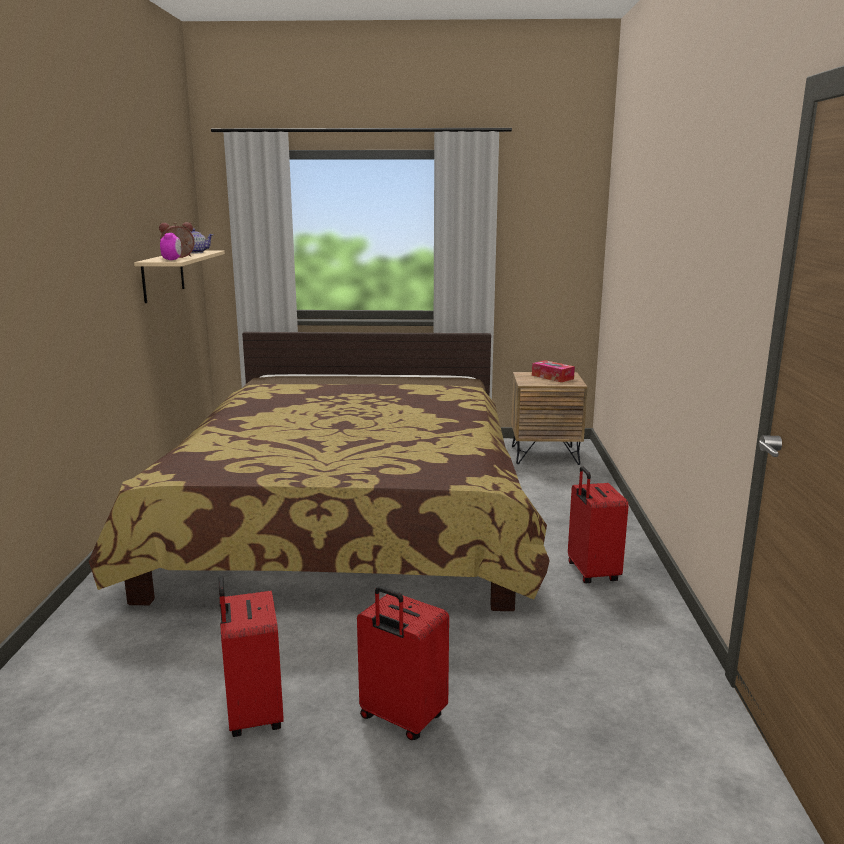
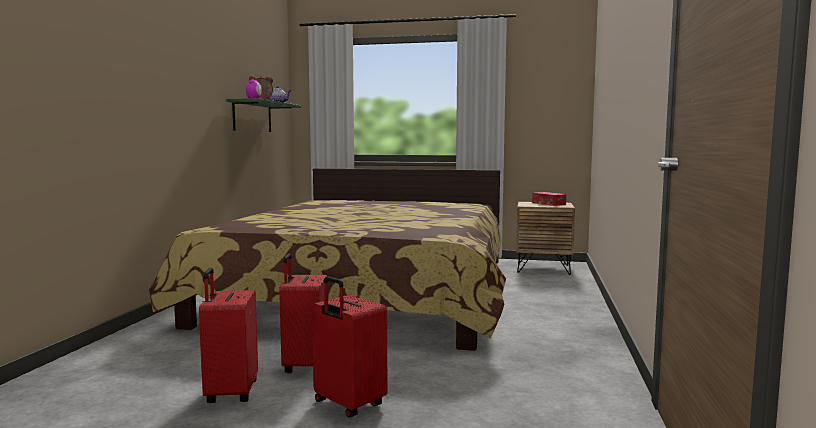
camera: 10 degrees right, 10 degrees down
(163, 275) = (252, 117): beige shelf -> green shelf
(591, 573) = (553, 333): red suitcase -> red suitcase (304, 365)

